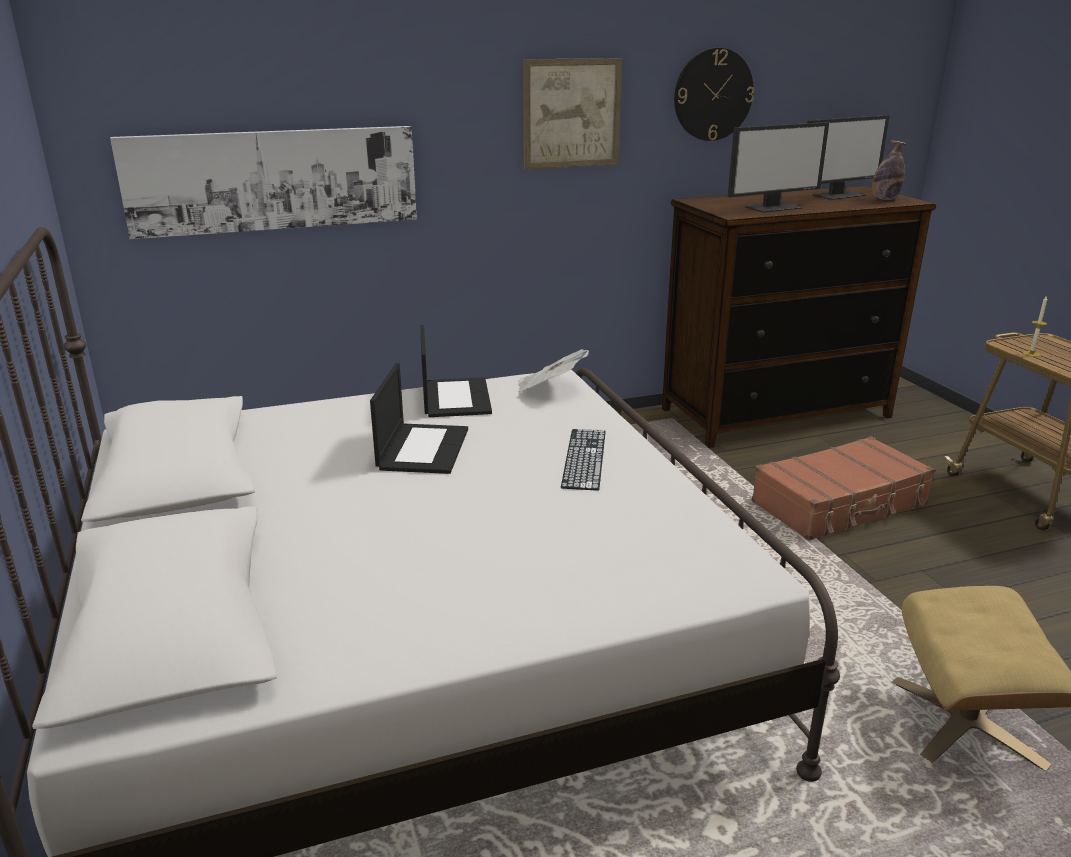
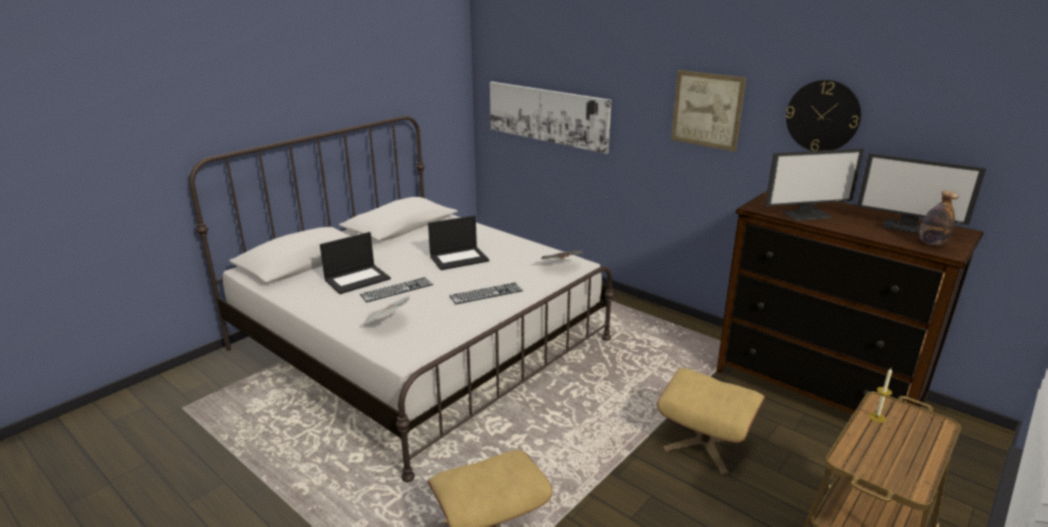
camera: 60 degrees right, 0 degrees up
(455, 397) = (521, 249): laptop -> laptop (357, 279)
(481, 530) = (397, 289): none -> keyboard
(609, 567) = (386, 322): none -> newspaper
(773, 207) = (806, 214): monitor -> monitor turned 45 degrees counterclockwise
(840, 504) = (705, 443): brown suitcase -> beige ottoman

